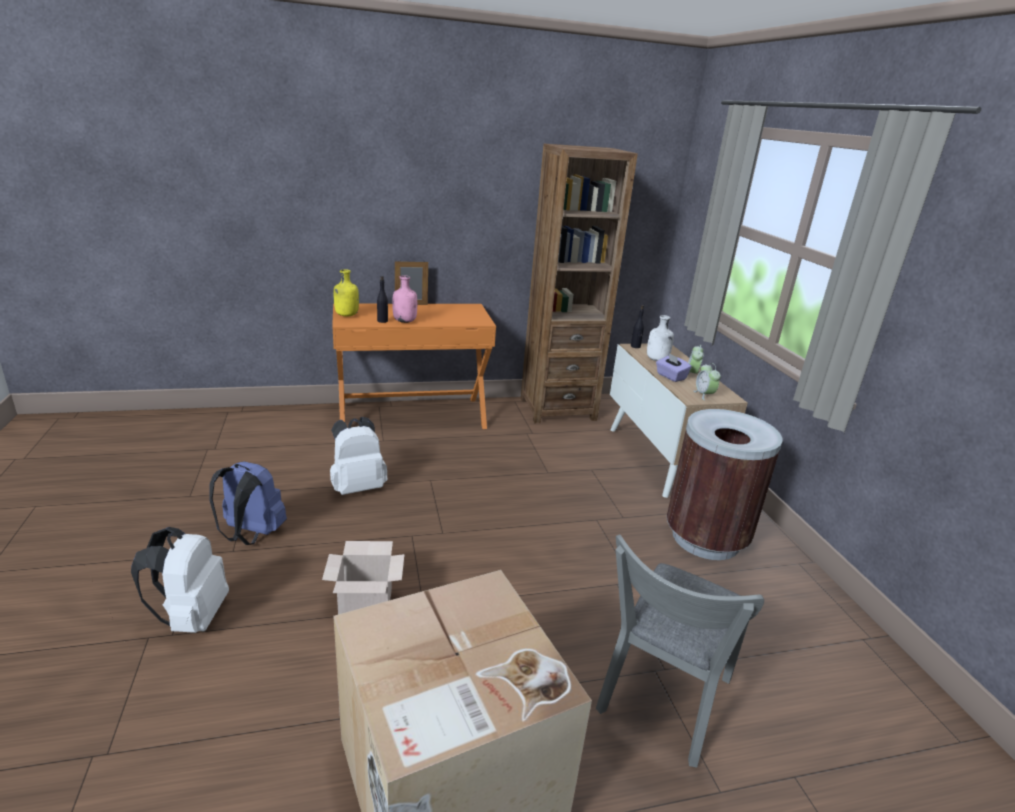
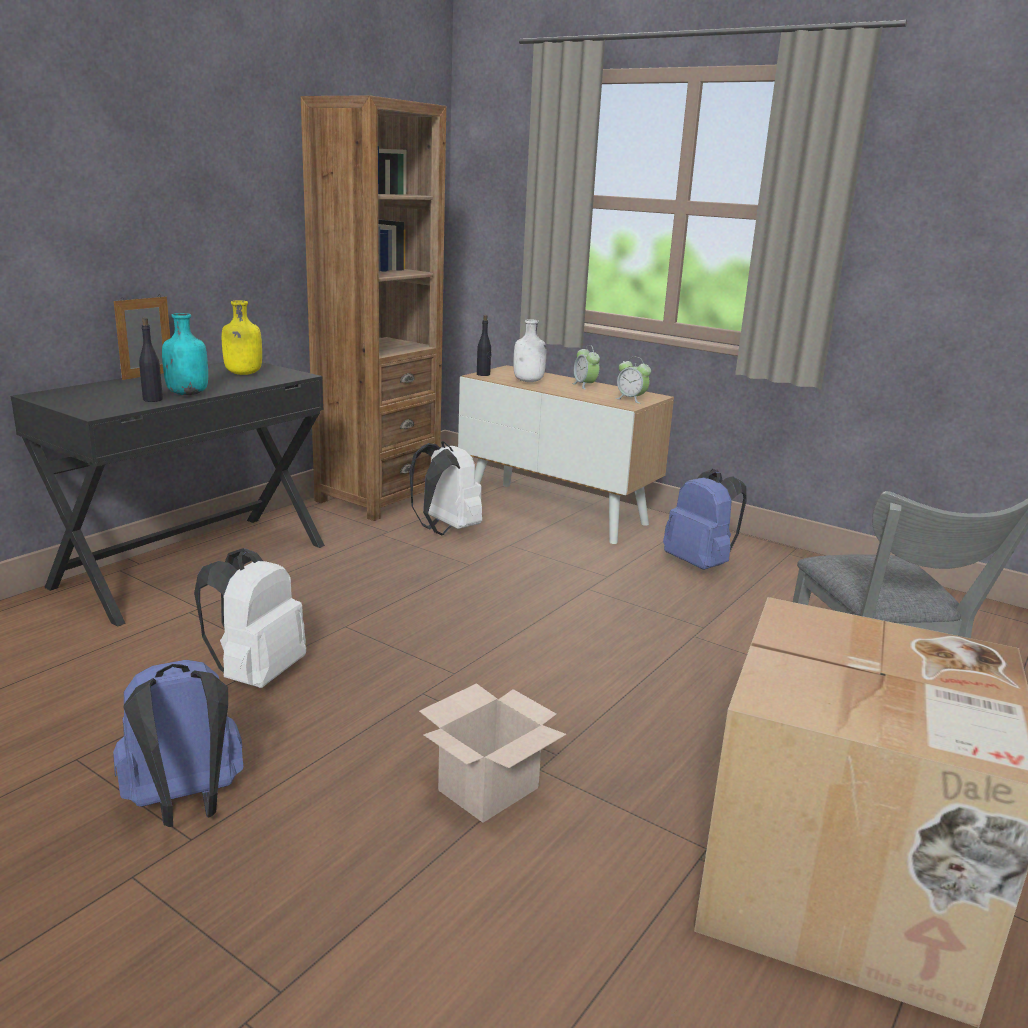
camera: 40 degrees left, 5 degrees down
(192, 617) = (273, 951): white backpack -> white backpack (446, 529)
(346, 315) = (74, 404): yellow bottle -> yellow bottle (243, 374)
(405, 321) = (188, 393): pink bottle -> turquoise bottle
(412, 415) = (193, 564): orange desk -> black desk
(670, 376) = (572, 392): purple tissue box -> none
(706, 538) = (700, 564): brown trash can -> blue backpack

